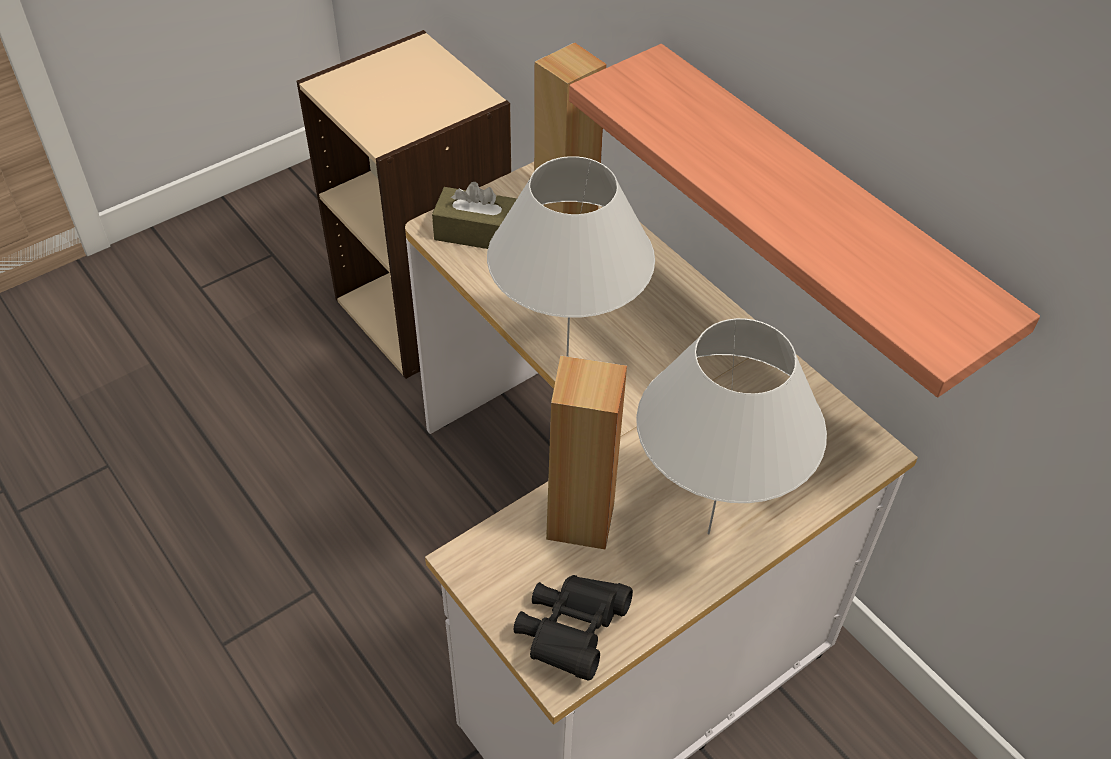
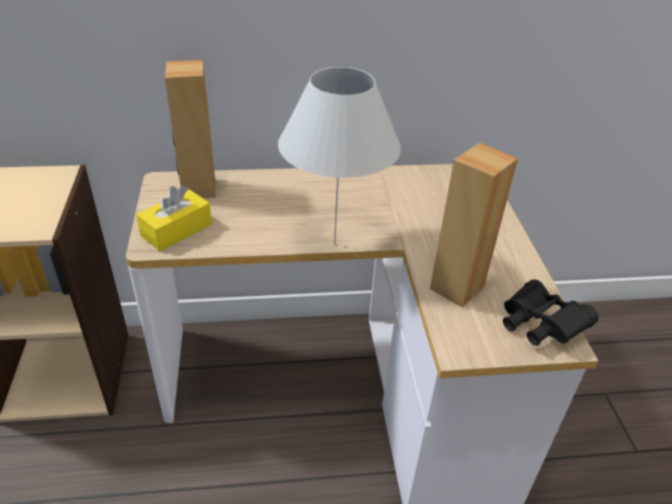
camera: 60 degrees left, 10 degrees down
(478, 232) = (176, 230): brown tissue box -> yellow tissue box
(709, 533) = (495, 244): white table lamp -> none
(818, 212) = (384, 67): shelf -> none

